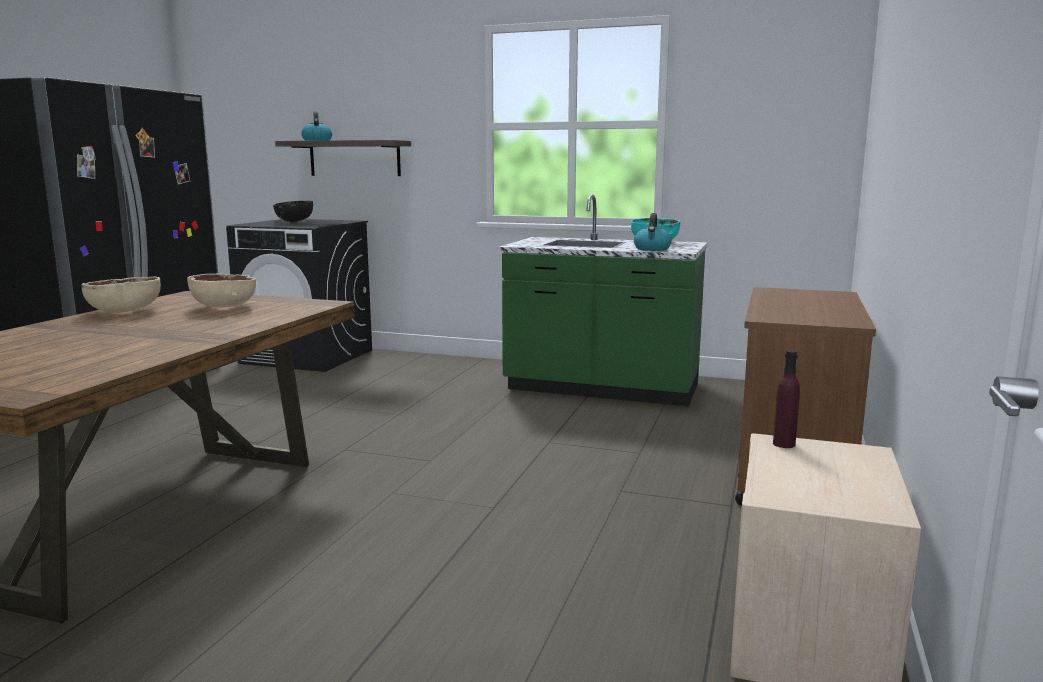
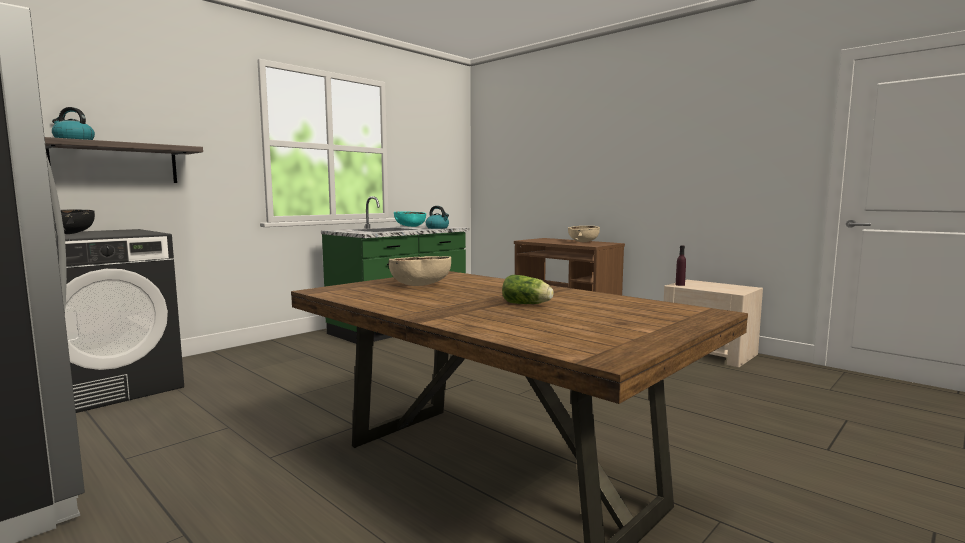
camera: 65 degrees left, 5 degrees down
(103, 339) = (528, 304): none -> lettuce
(125, 312) = (392, 301): beige bowl -> beige bowl (583, 242)

